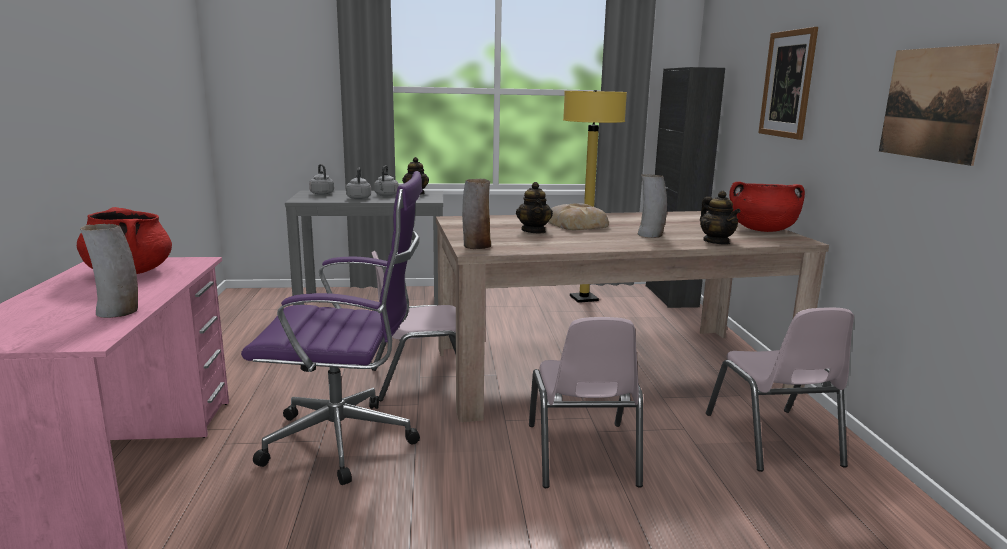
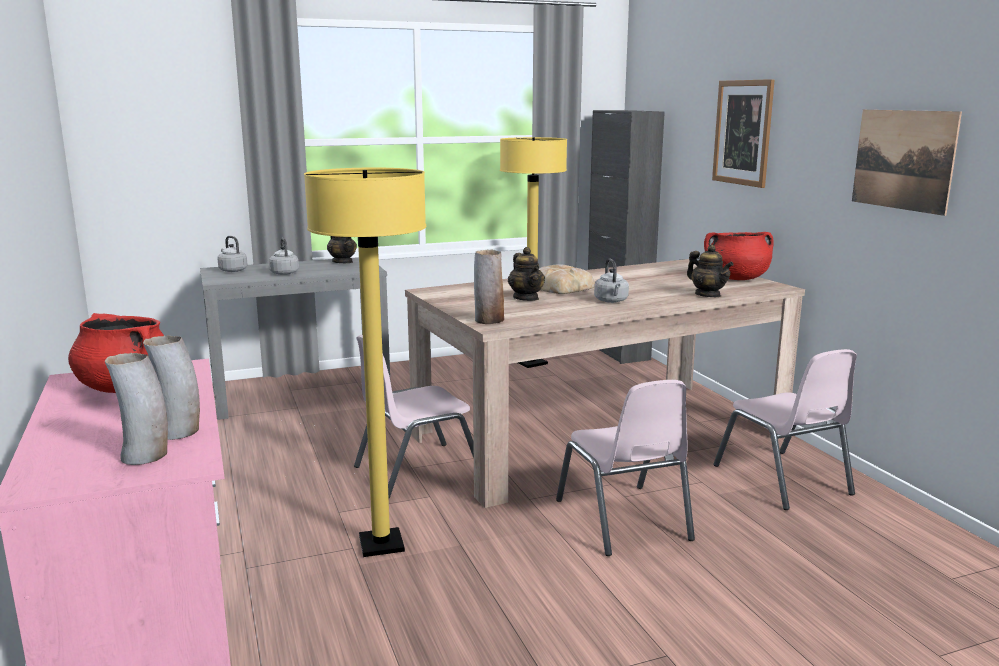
camera: 15 degrees left, 0 degrees up
(347, 441) = (381, 544): purple office chair -> yellow floor lamp
(386, 195) = (311, 267): grey kettle -> grey kettle (611, 301)
(650, 235) = (641, 293): vase -> vase (145, 456)

